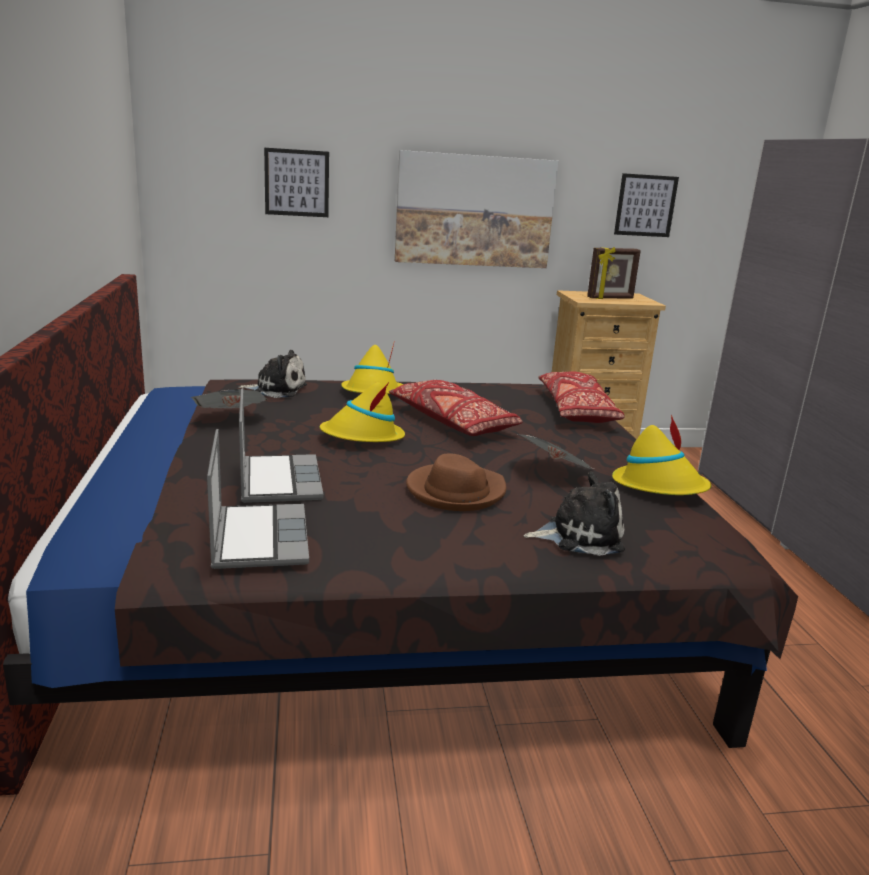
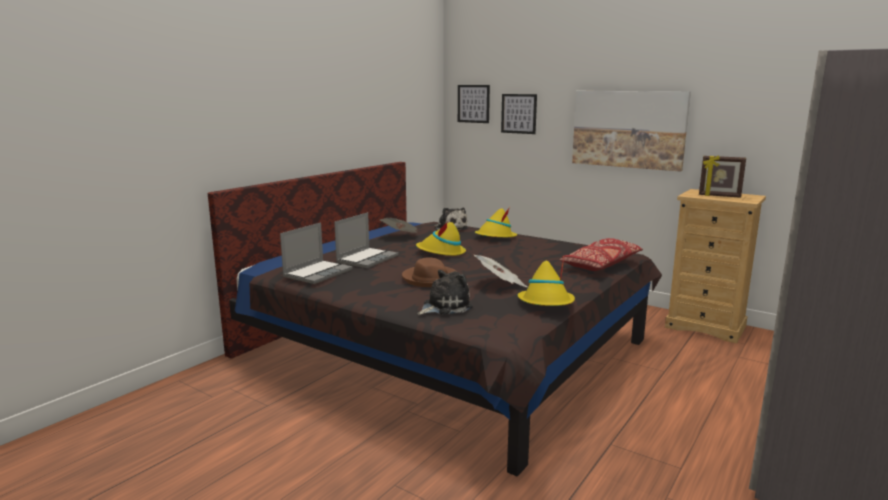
camera: 45 degrees right, 5 degrees down
(452, 422) = (504, 255): red pillow -> none
(579, 535) = (444, 306): plush toy -> plush toy turned 75 degrees counterclockwise
(645, 205) = (772, 123): picture -> picture (473, 103)

